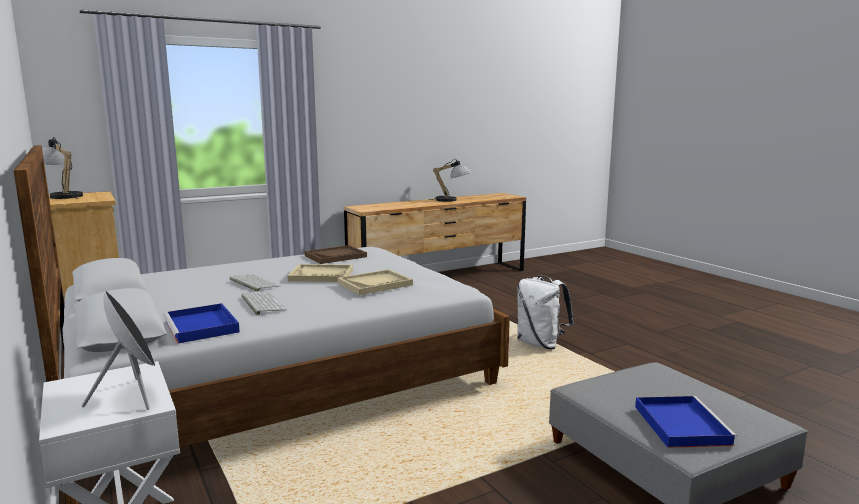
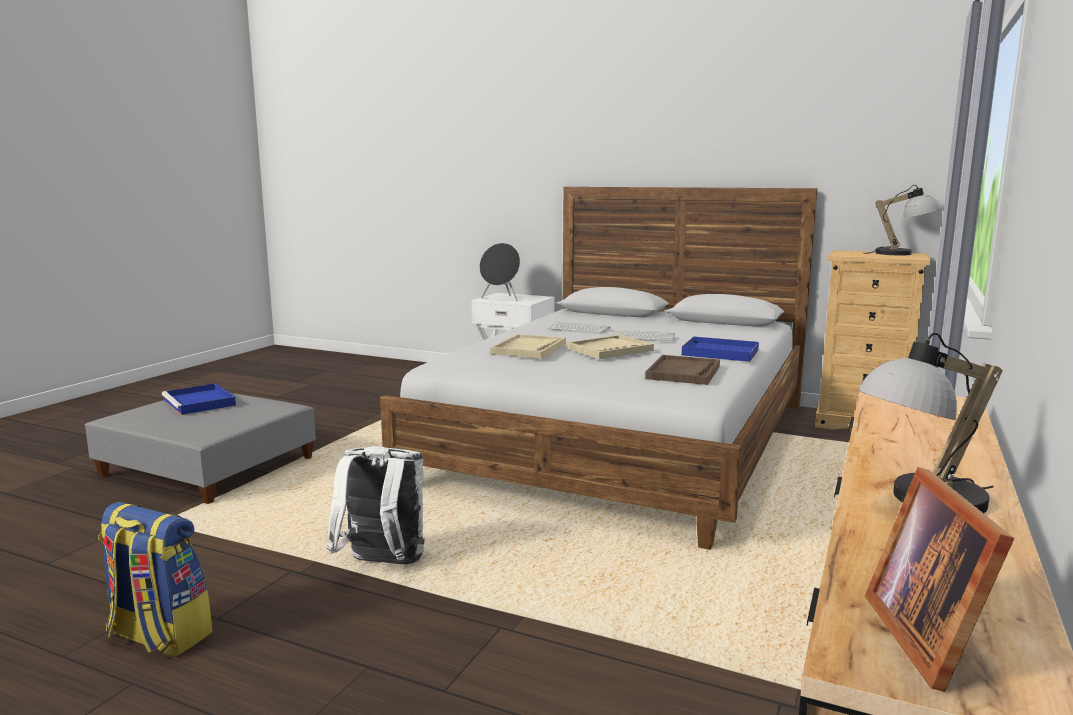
camera: 145 degrees right, 0 degrees up
(202, 327) = (569, 317): blue tray -> blue tray (718, 352)
(500, 196) = (931, 637): none -> picture frame
(654, 343) = (158, 636): none -> backpack

